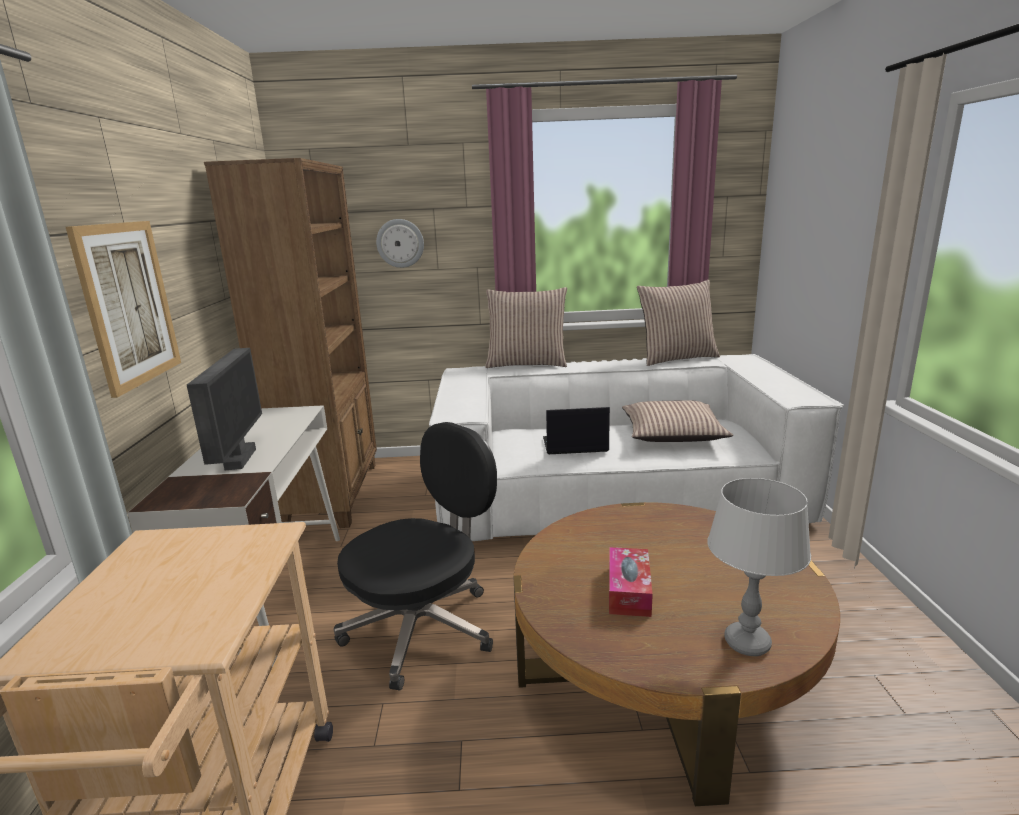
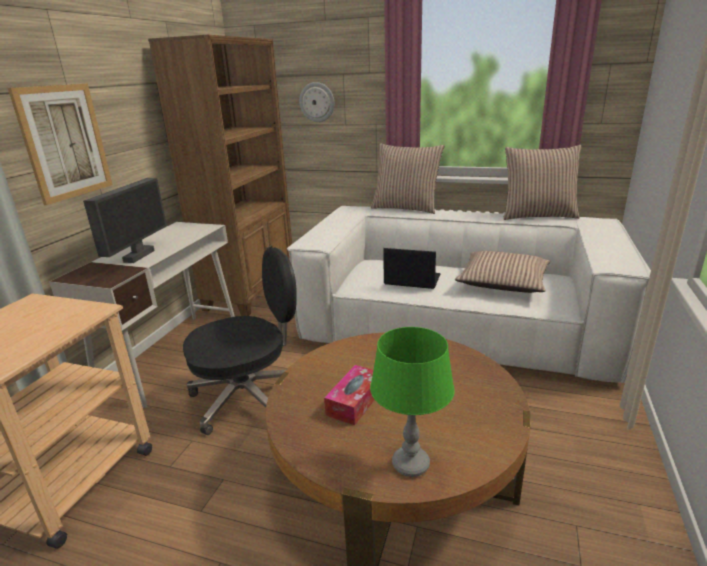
camera: 20 degrees right, 5 degrees up
(747, 643) = (411, 464): grey table lamp -> green table lamp

